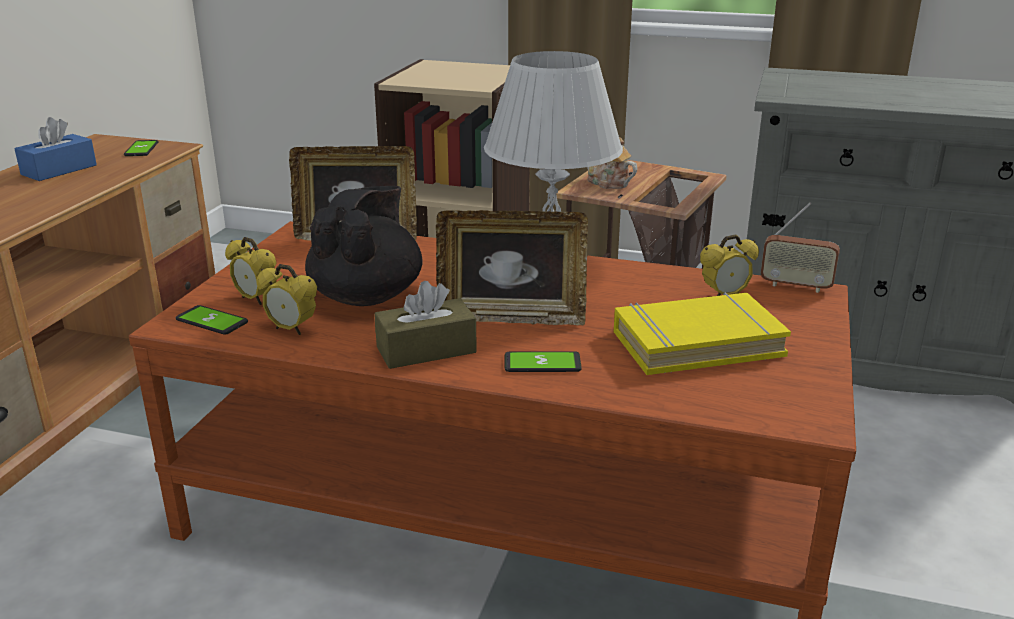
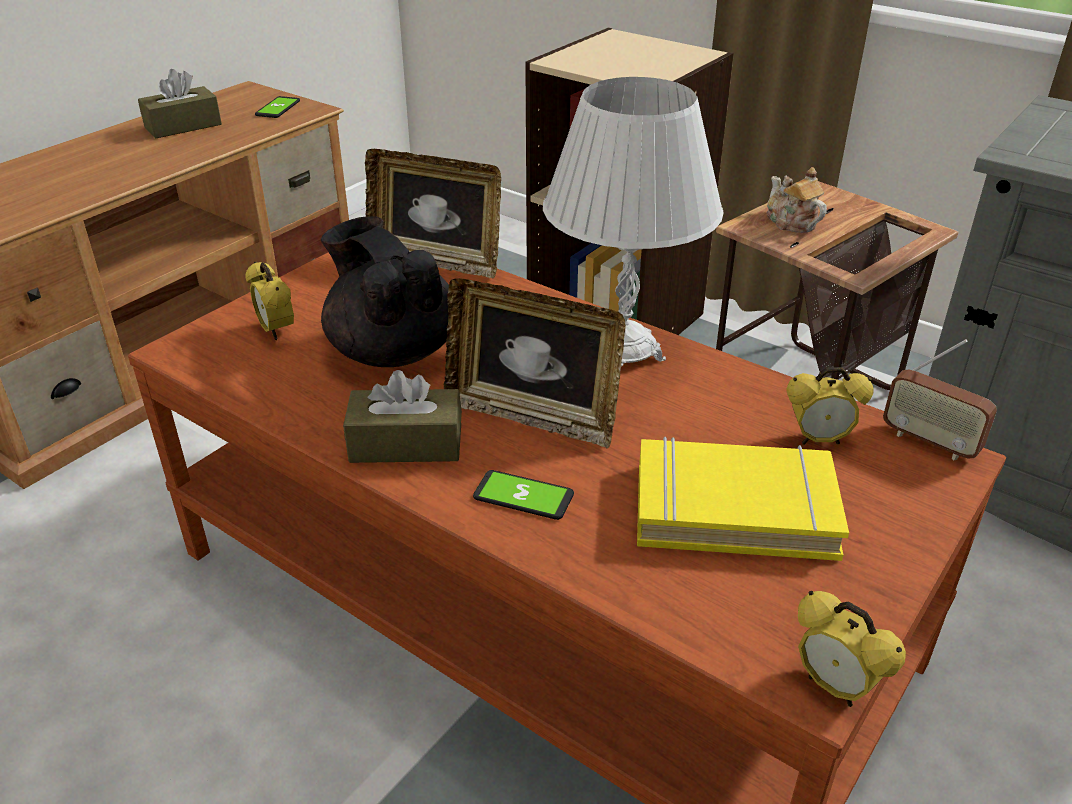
camera: 20 degrees right, 10 degrees up
(59, 170) = (183, 126): blue tissue box -> brown tissue box
(212, 321) = (215, 353): phone -> none
(291, 330) = (285, 382): alarm clock -> alarm clock (834, 687)
(367, 296) = (393, 350): black teapot -> black teapot turned 75 degrees counterclockwise

